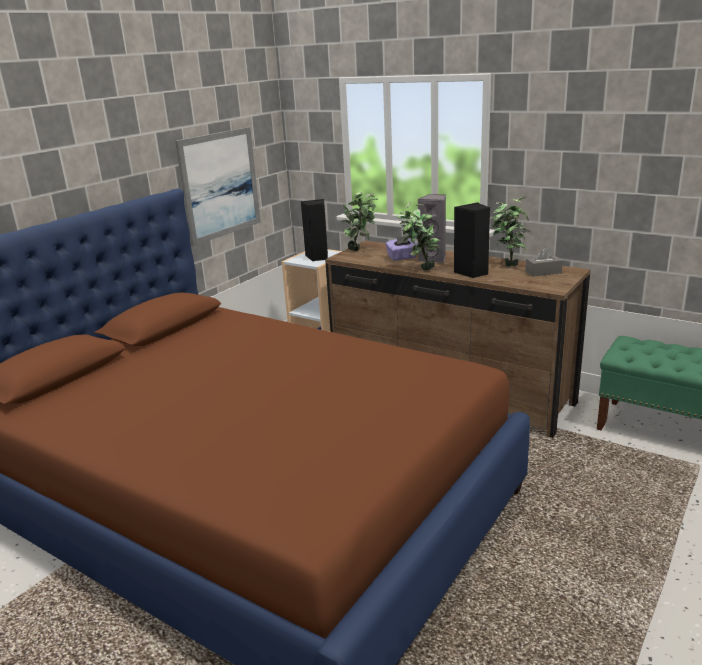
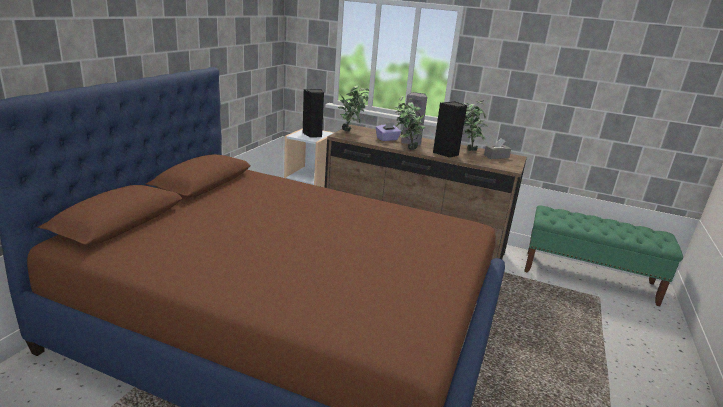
camera: 15 degrees left, 0 degrees up
(220, 184) = (240, 69): picture -> none

